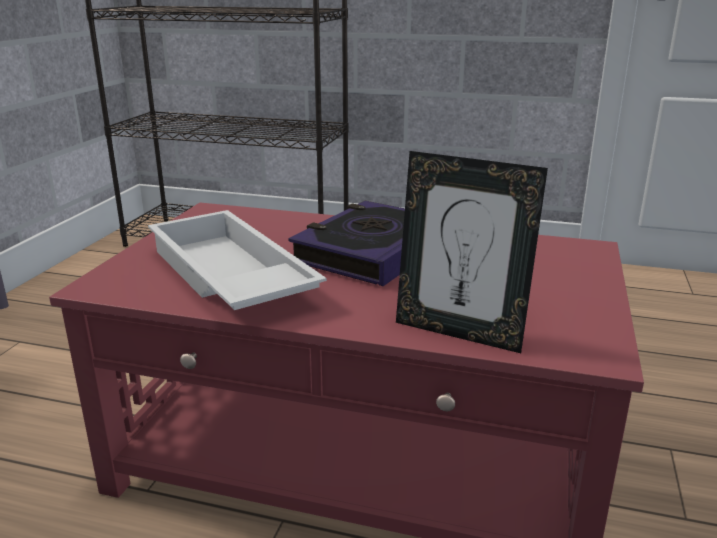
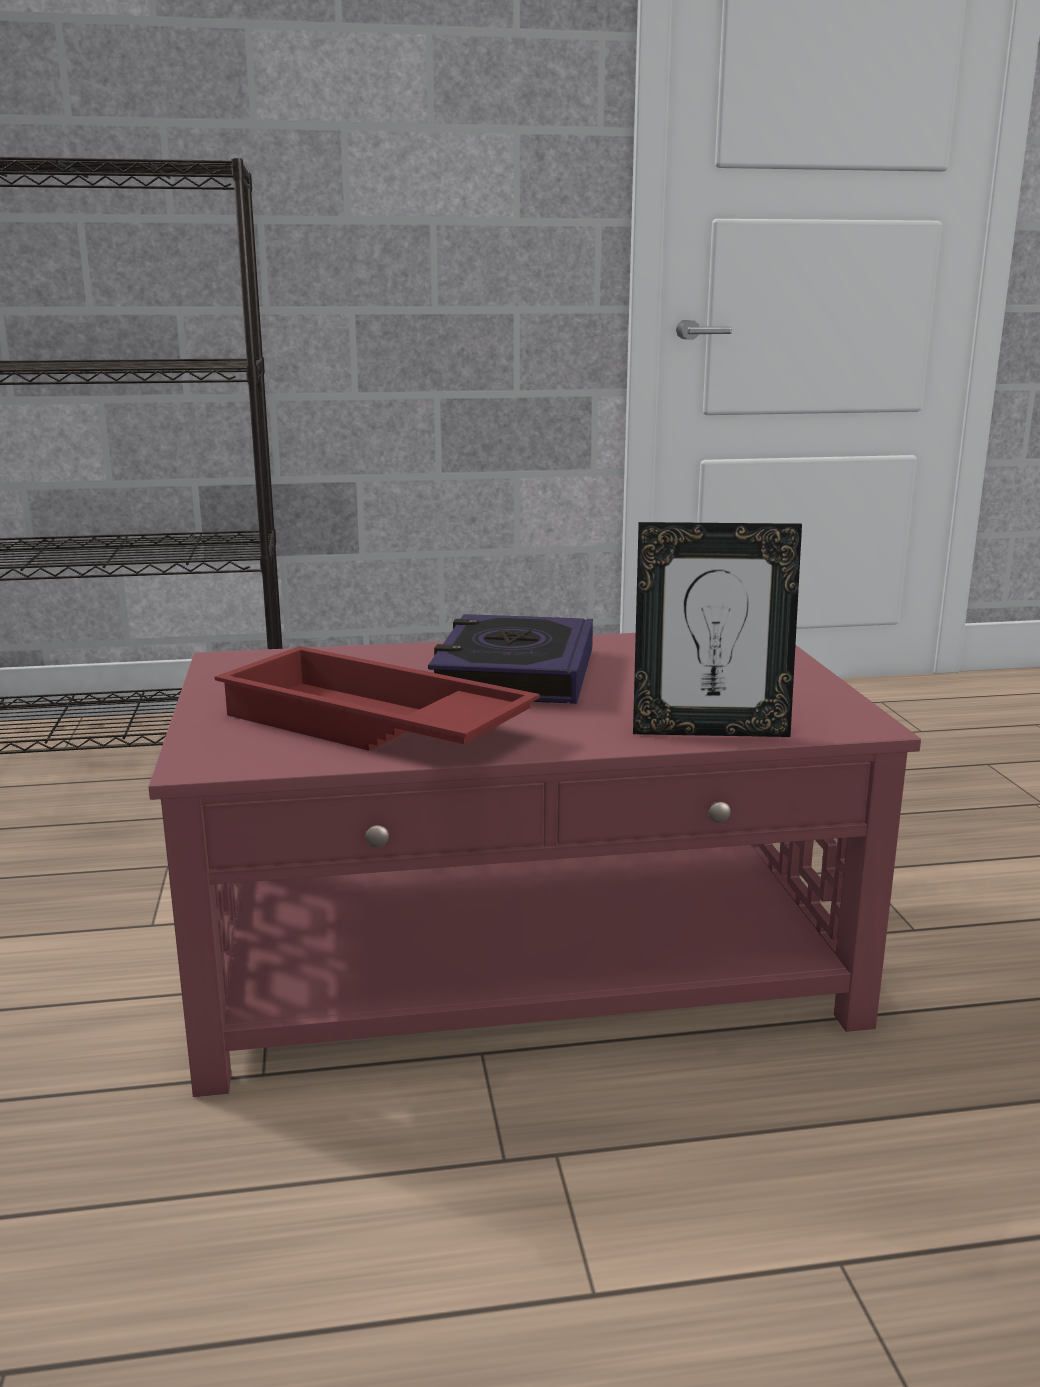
camera: 25 degrees left, 5 degrees down
(226, 277) = (369, 726): white tray -> red tray

